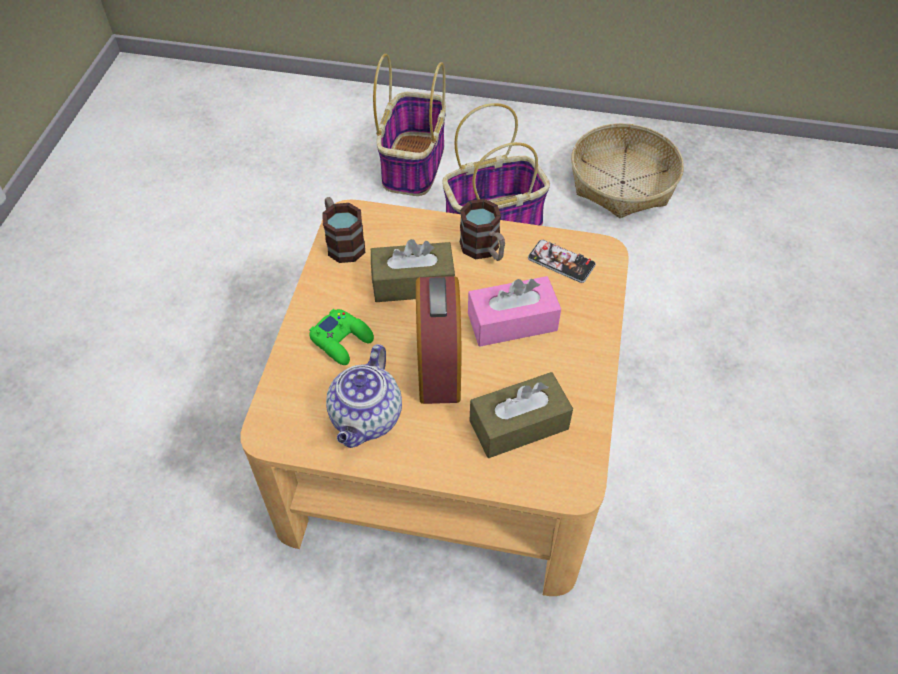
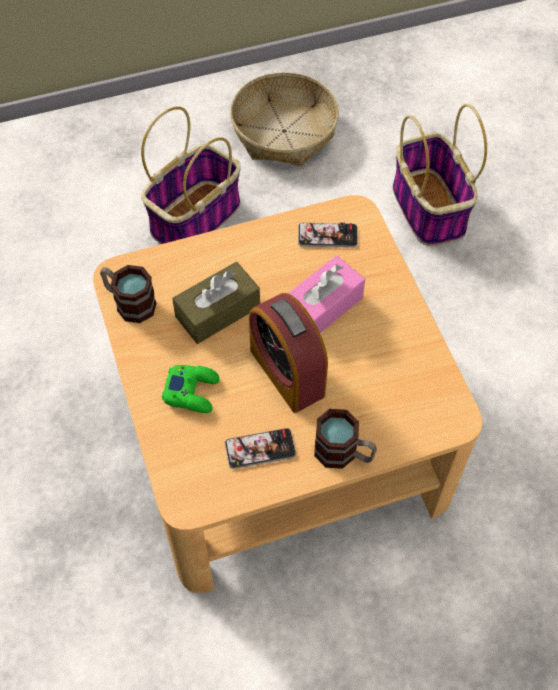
camera: 30 degrees left, 5 degrees up
(366, 419) = (260, 449): teapot -> phone
(413, 163) = (84, 191): basket -> basket (427, 207)
(484, 250) = (257, 254): mug -> mug (343, 453)
(519, 425) = (383, 391): brown tissue box -> none

